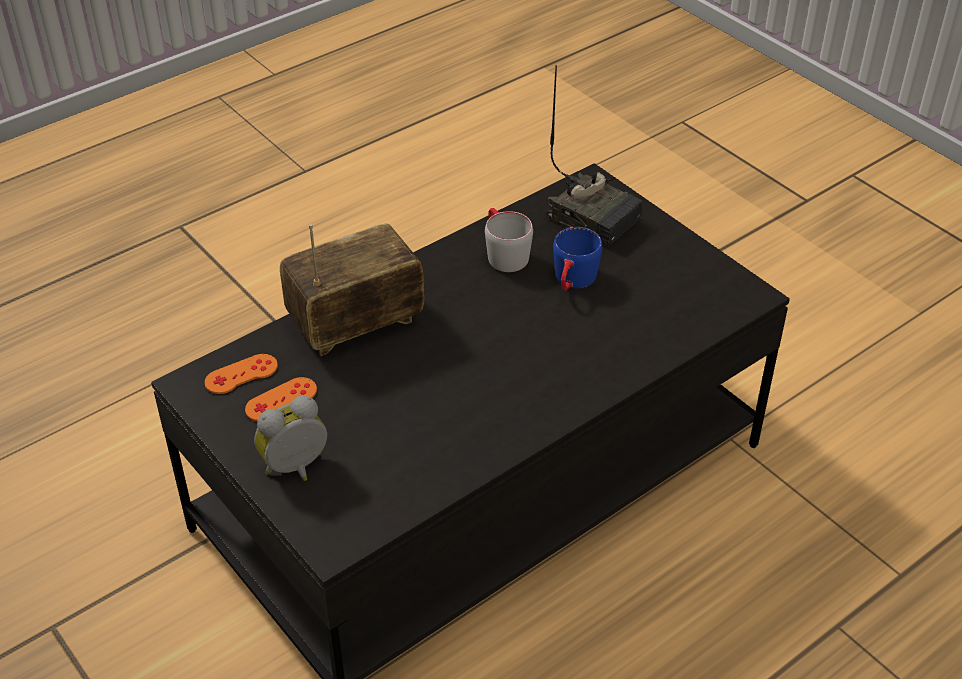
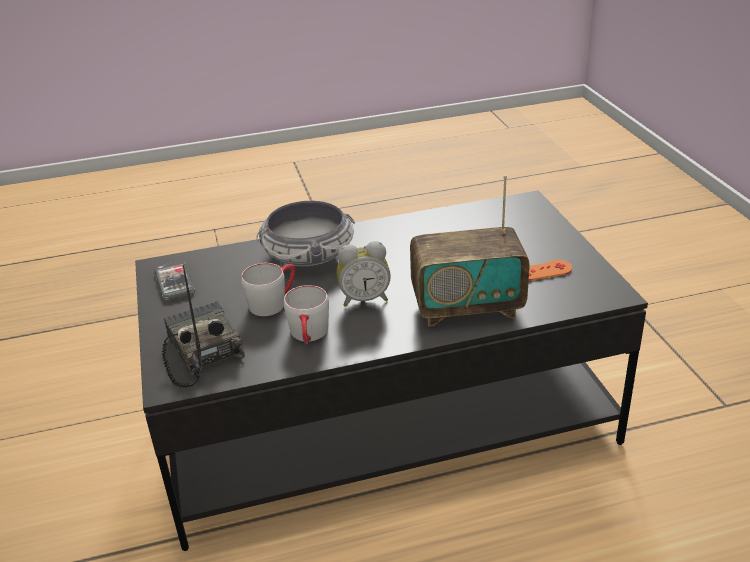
camera: 155 degrees left, 10 degrees down
(241, 374) = (571, 292): orange game controller -> none
(297, 469) = (541, 234): alarm clock -> alarm clock (364, 299)
(573, 282) = (273, 301): blue mug -> grey mug
(589, 357) = (308, 253): none -> bowl
(705, 279) = (174, 282): none -> phone

